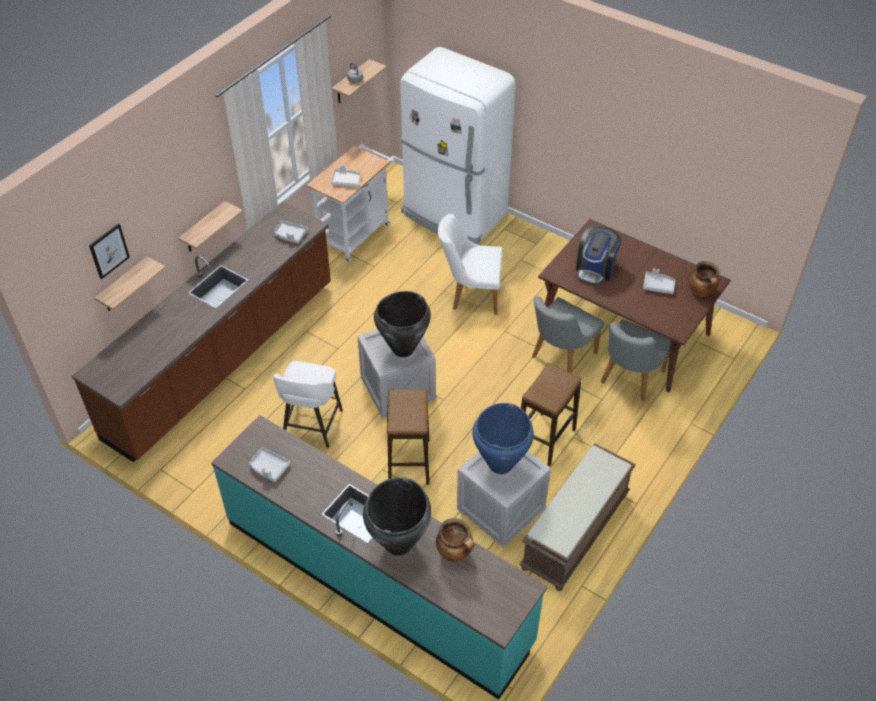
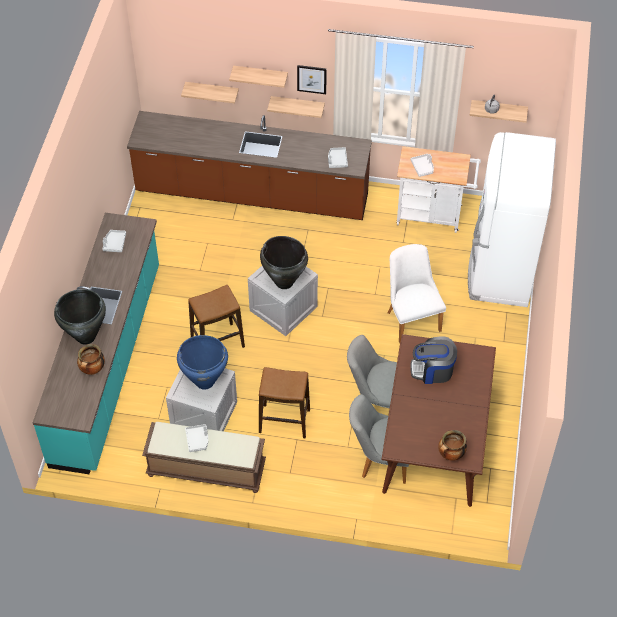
camera: 65 degrees right, 5 degrees up
(109, 251) = (207, 63): picture -> picture (311, 79)
(163, 220) = (260, 76): none -> shelf
(311, 426) = (219, 272): white stool -> none
(658, 286) = (439, 421): grey tray -> grey tray (197, 440)

